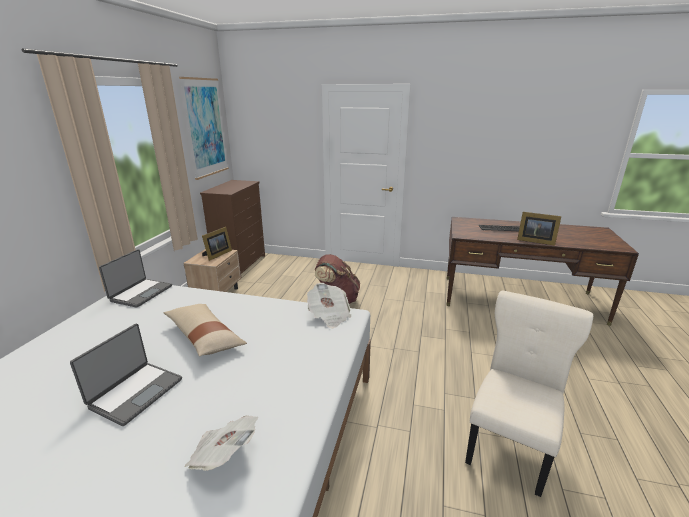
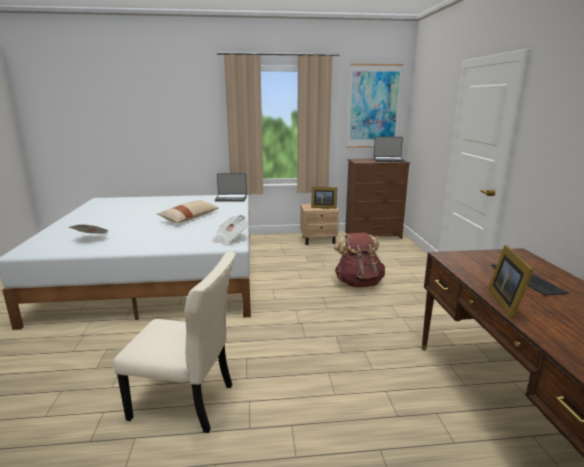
camera: 70 degrees right, 5 degrees down
(135, 392) = (138, 217): laptop -> laptop (388, 160)

